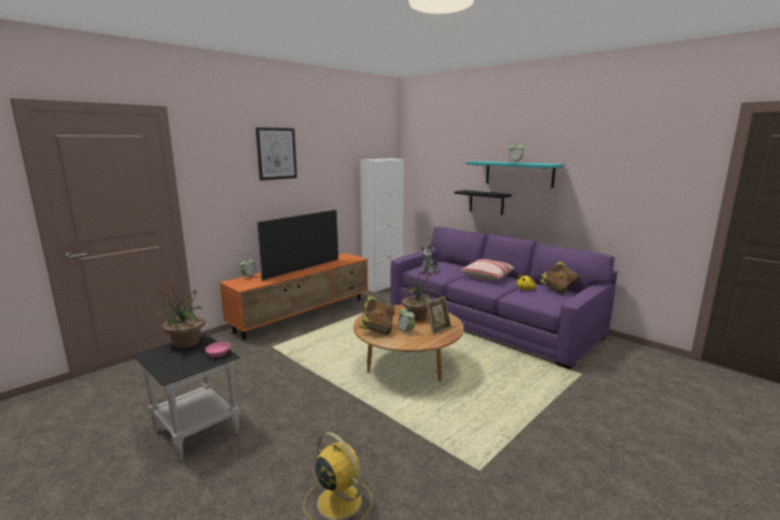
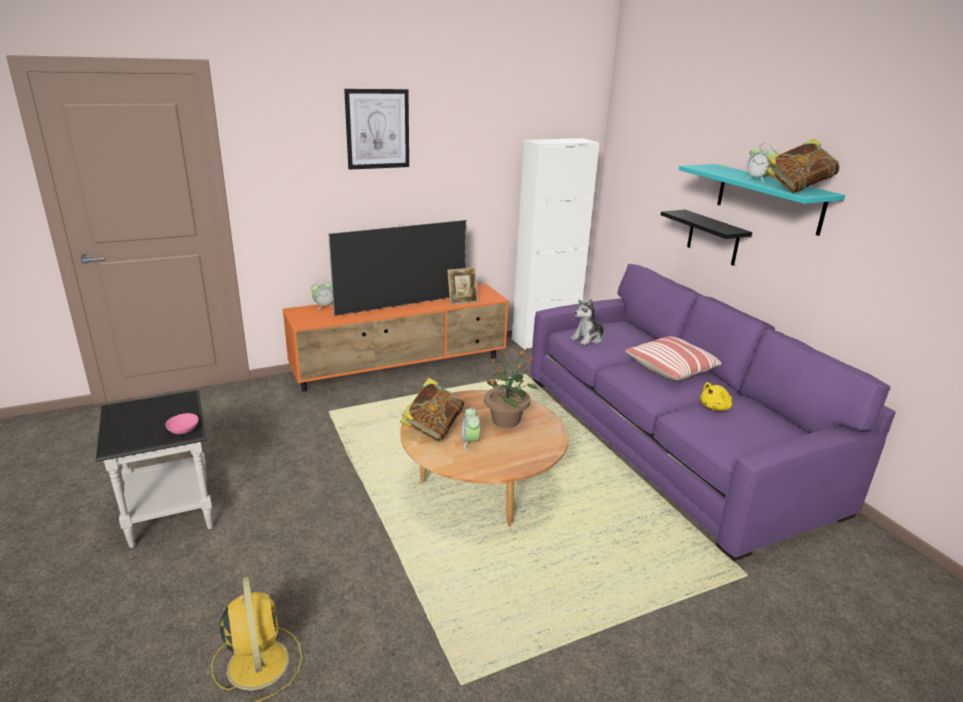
camera: 20 degrees right, 10 degrees up
(186, 343) = (163, 404): potted plant -> none
(438, 329) = (519, 449): picture frame -> picture frame (462, 301)
(558, 290) = (773, 421): book -> book (797, 189)

